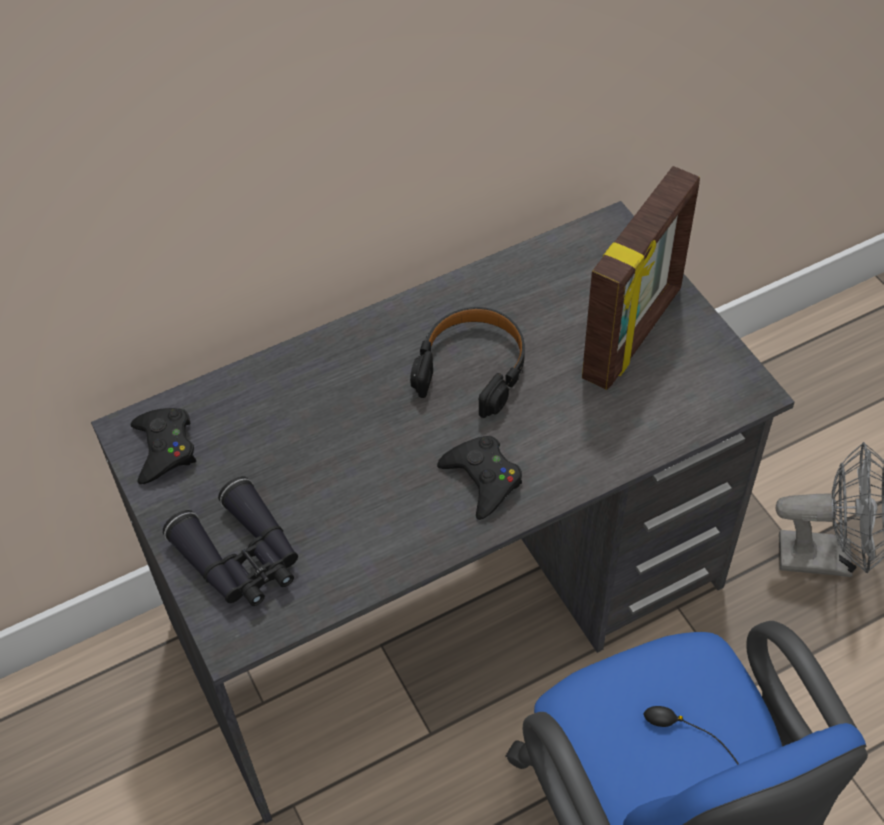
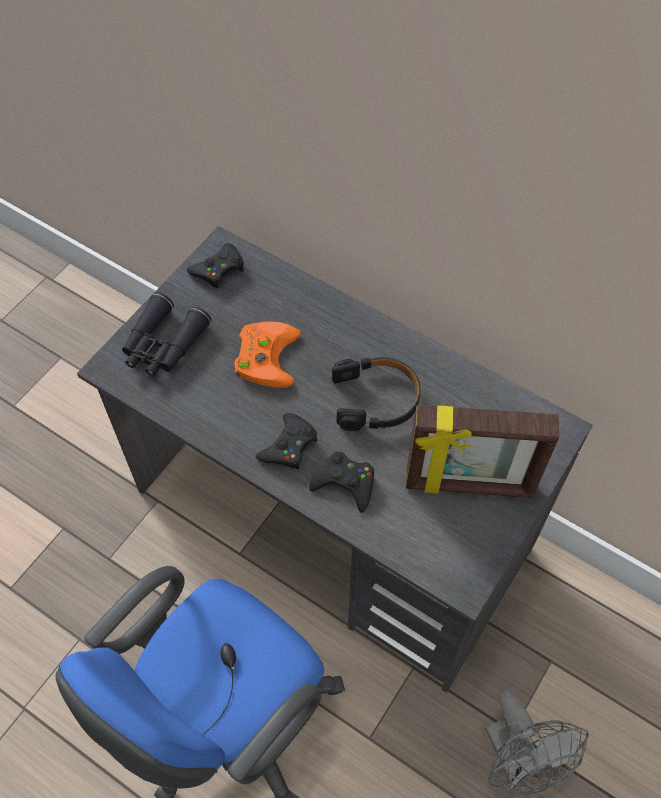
camera: 60 degrees right, 5 degrees up
(335, 451) = (264, 355): none -> orange game controller
(566, 445) = (345, 483): none -> black game controller

